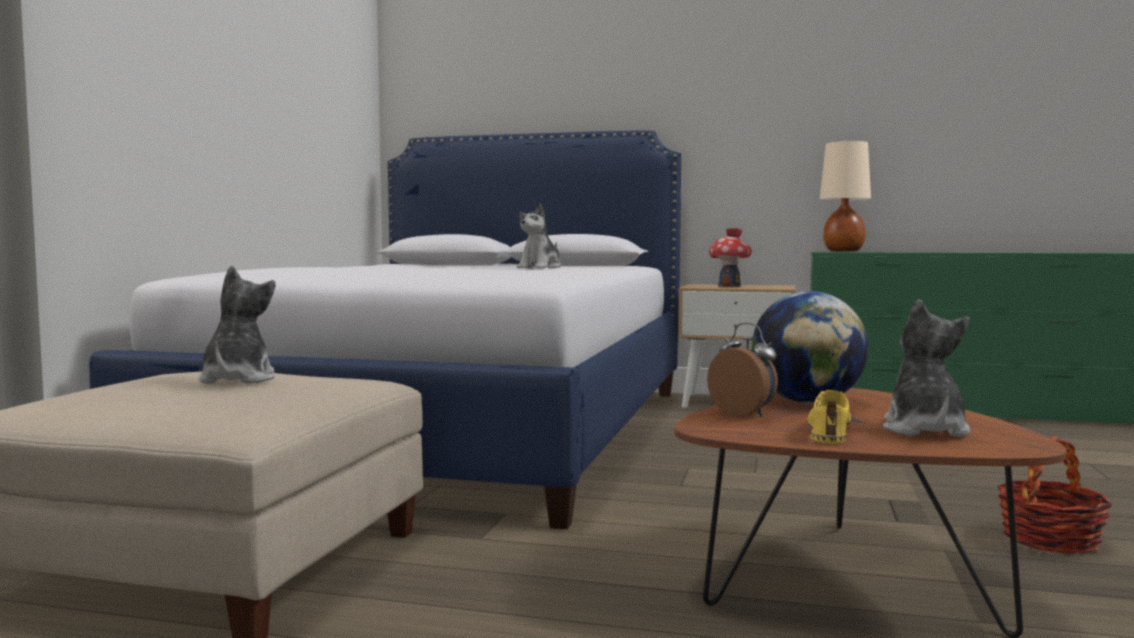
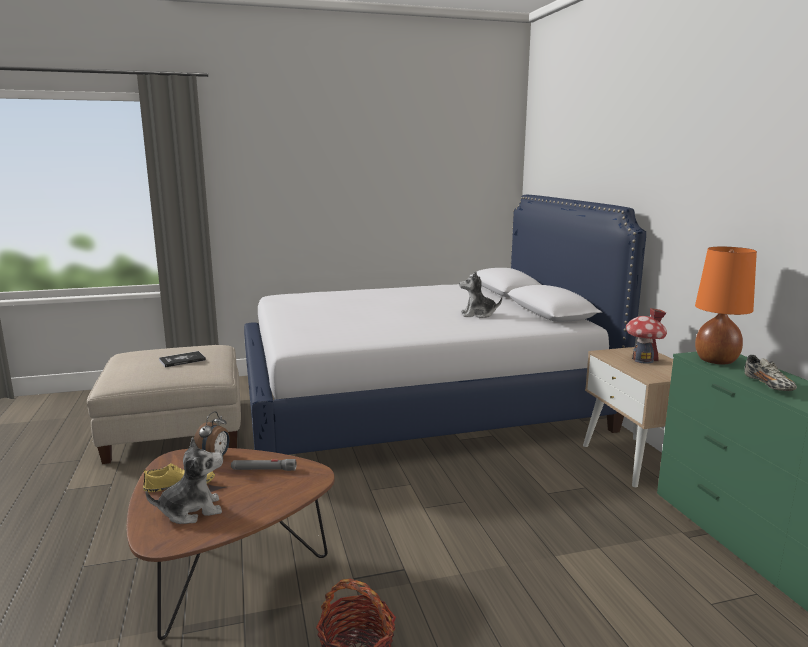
camera: 60 degrees right, 10 degrees up
(237, 380) = (182, 360): plush toy -> book
(807, 402) = (263, 470): globe -> grey flashlight
(844, 251) = (716, 361): beige table lamp -> orange table lamp
(916, 252) = (768, 386): none -> shoe

